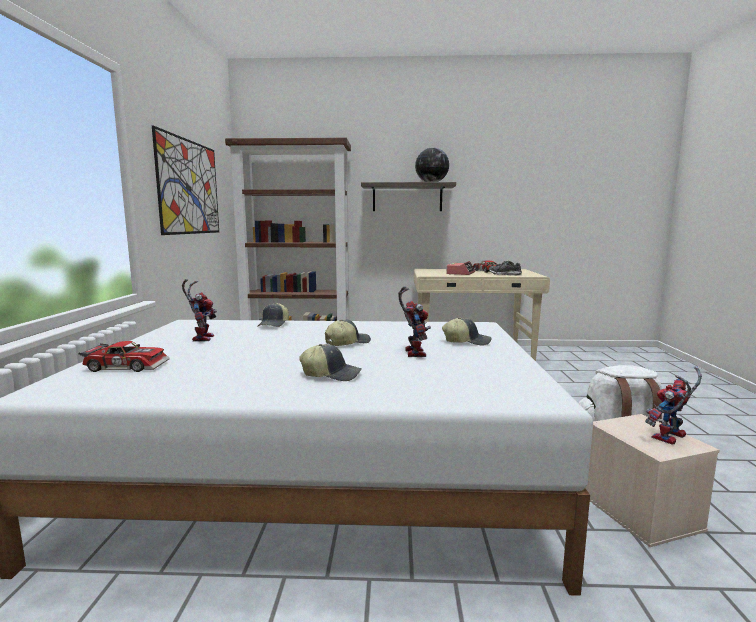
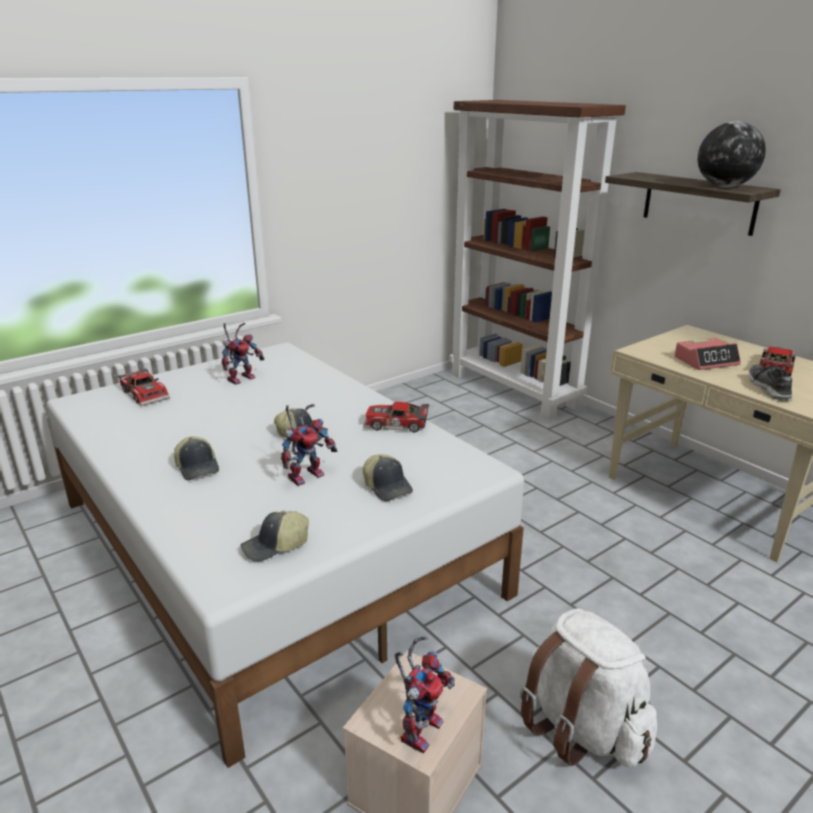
camera: 50 degrees right, 15 degrees up
(189, 187) = (372, 180): picture -> none
(274, 324) = (323, 380): cap -> cap (275, 546)
(386, 326) = (396, 425): none -> toy car
(670, 438) = (420, 726): toy robot -> toy robot turned 105 degrees clockwise

